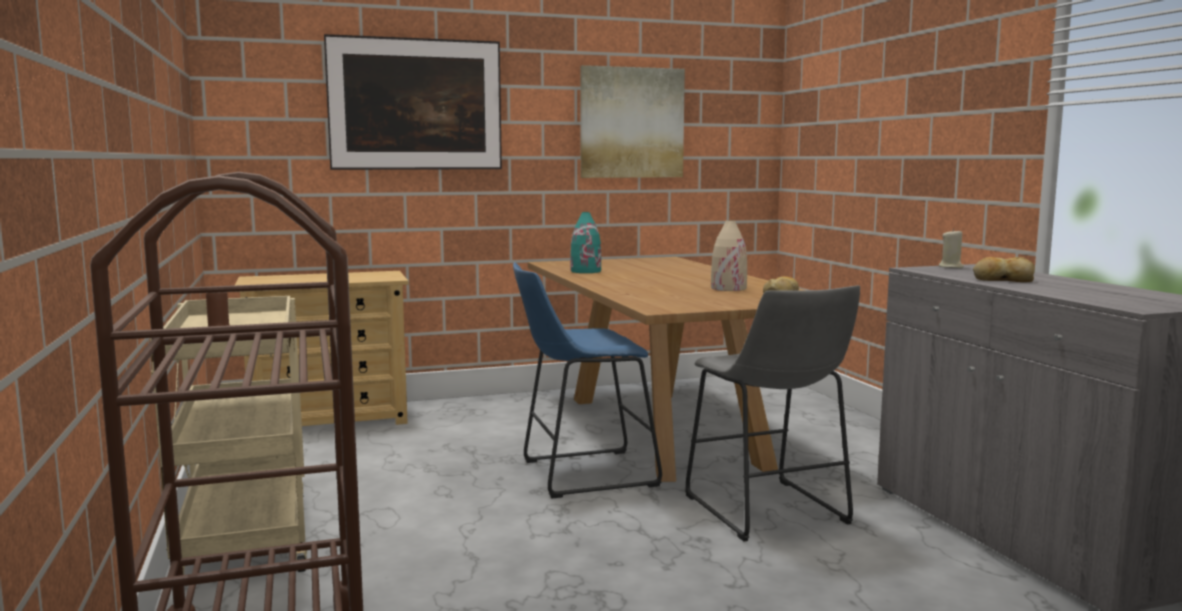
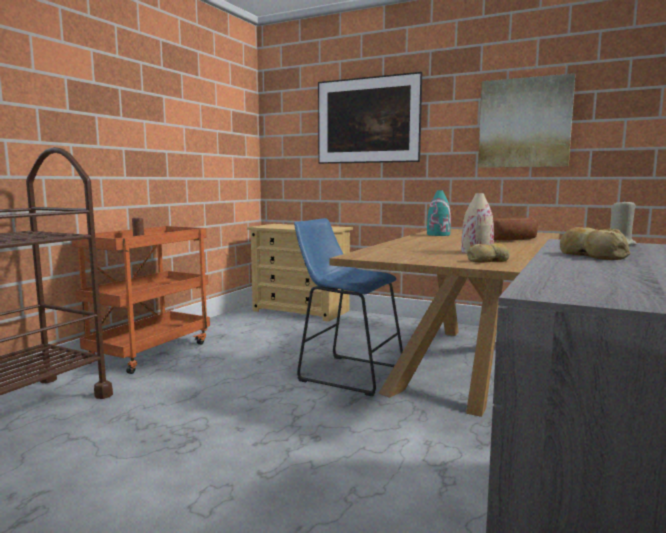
camera: 45 degrees right, 0 degrees up
(243, 537) = (150, 352): beige cart -> orange cart
(683, 269) = (513, 239): none -> bread
(769, 513) = (399, 441): grey stool -> none

